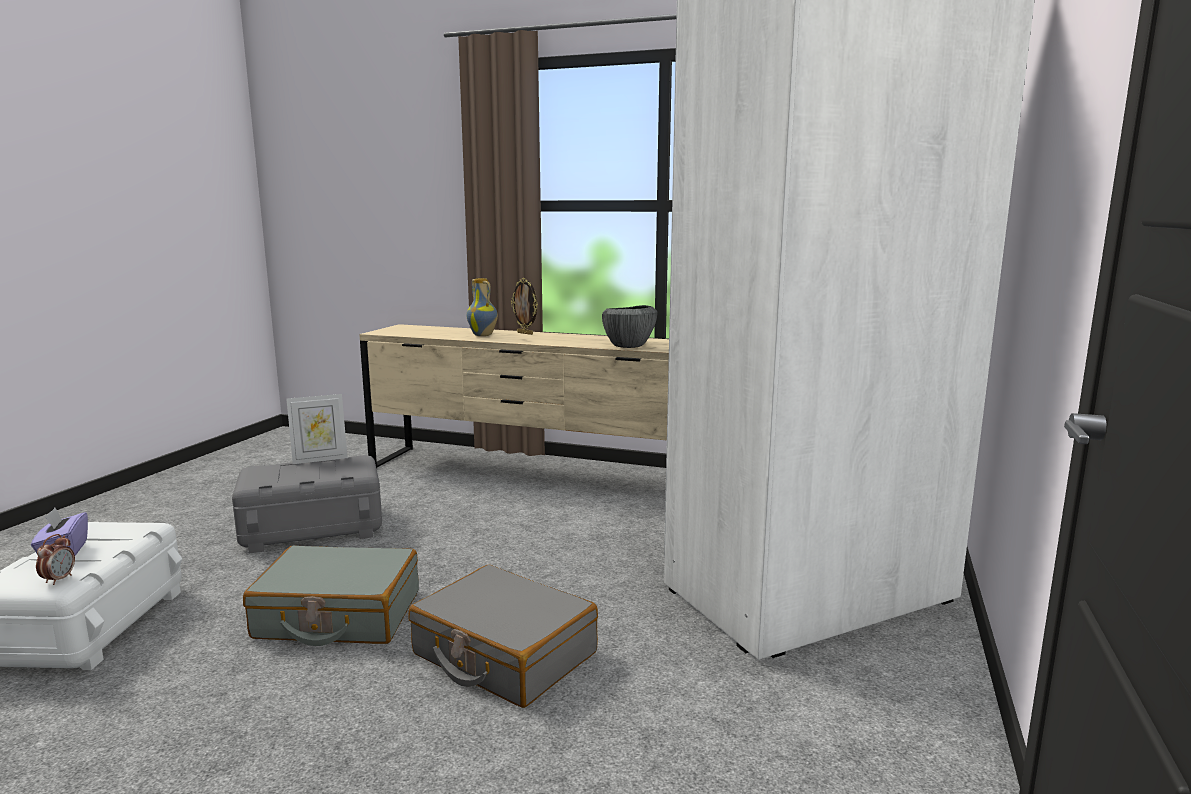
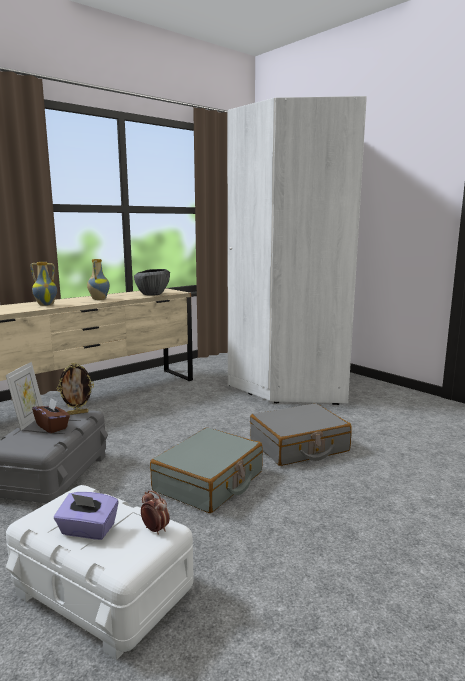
camera: 60 degrees left, 0 degrees up
(309, 471) = (52, 427): none -> brown tissue box
(525, 333) = (64, 300): picture frame -> picture frame (77, 413)
(550, 339) = (98, 299): none -> vase

